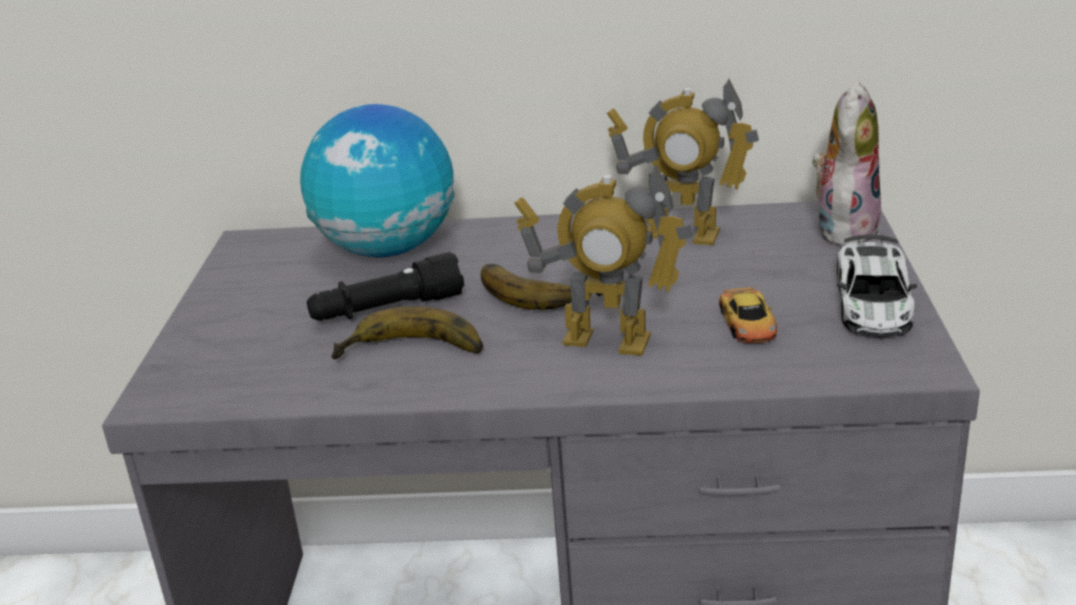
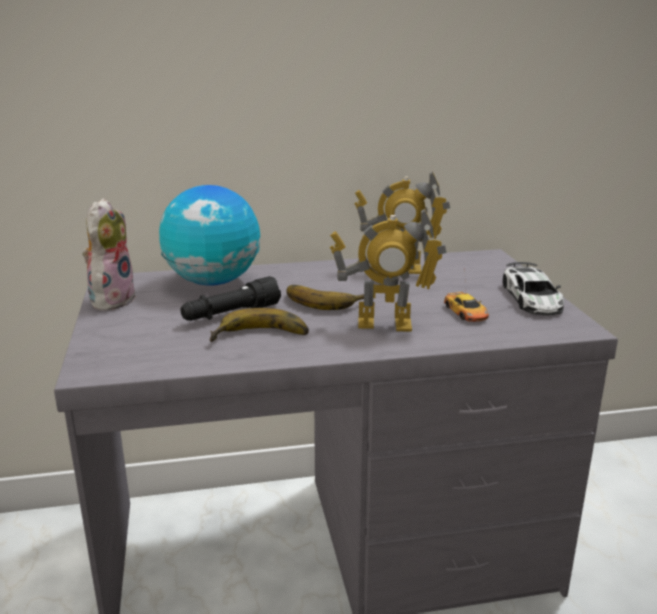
camera: 15 degrees left, 5 degrees down
(844, 229) = (493, 264): plush toy -> plush toy (111, 300)

